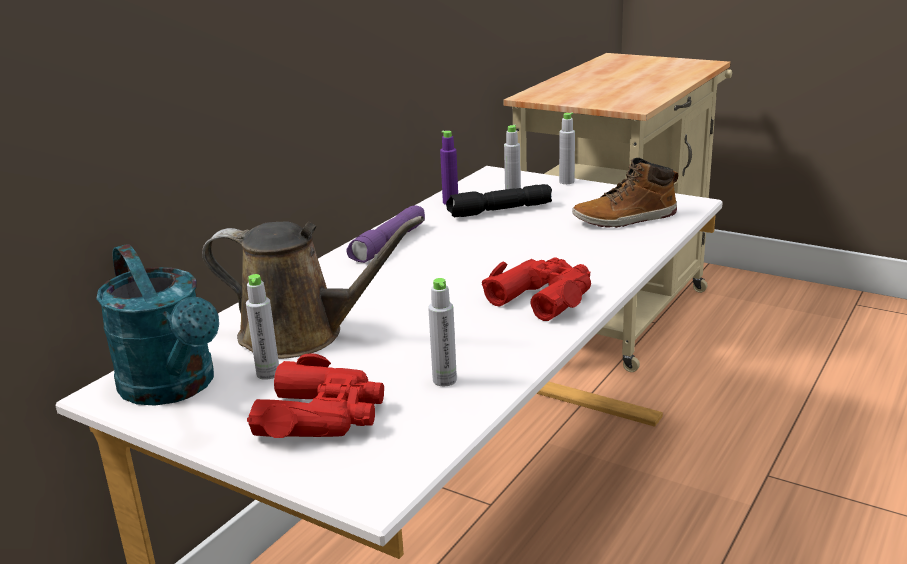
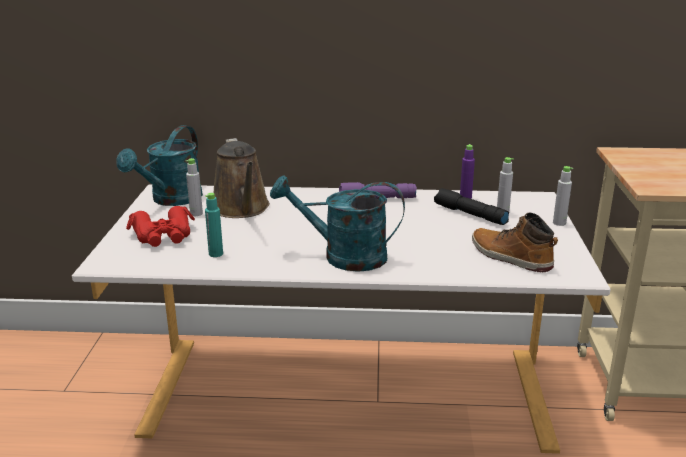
camera: 60 degrees right, 0 degrees up
(444, 380) = (216, 254): grey bottle -> turquoise bottle
(543, 297) = (343, 257): red binoculars -> turquoise watering can

